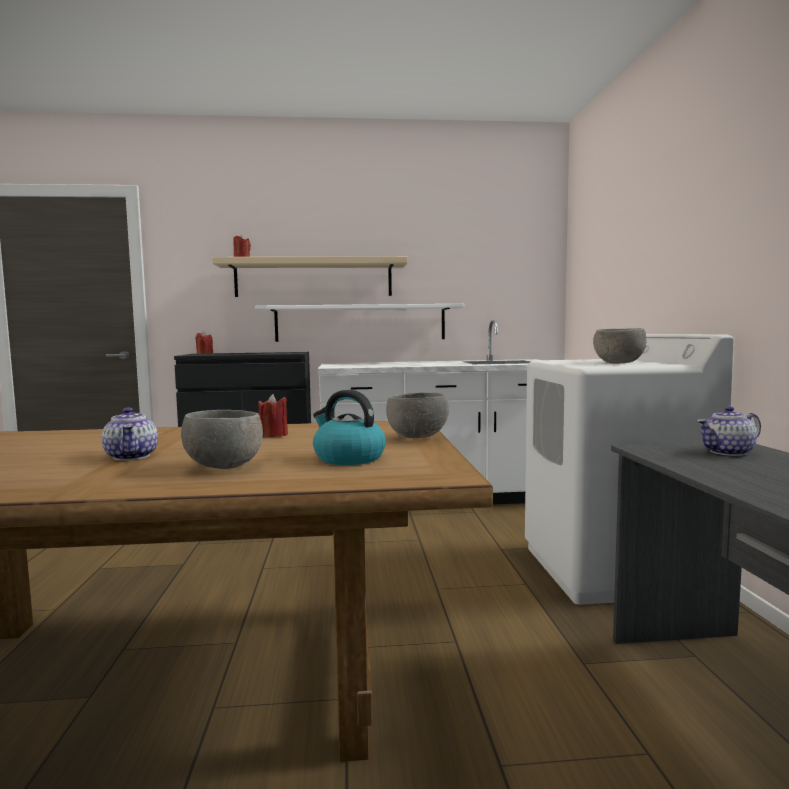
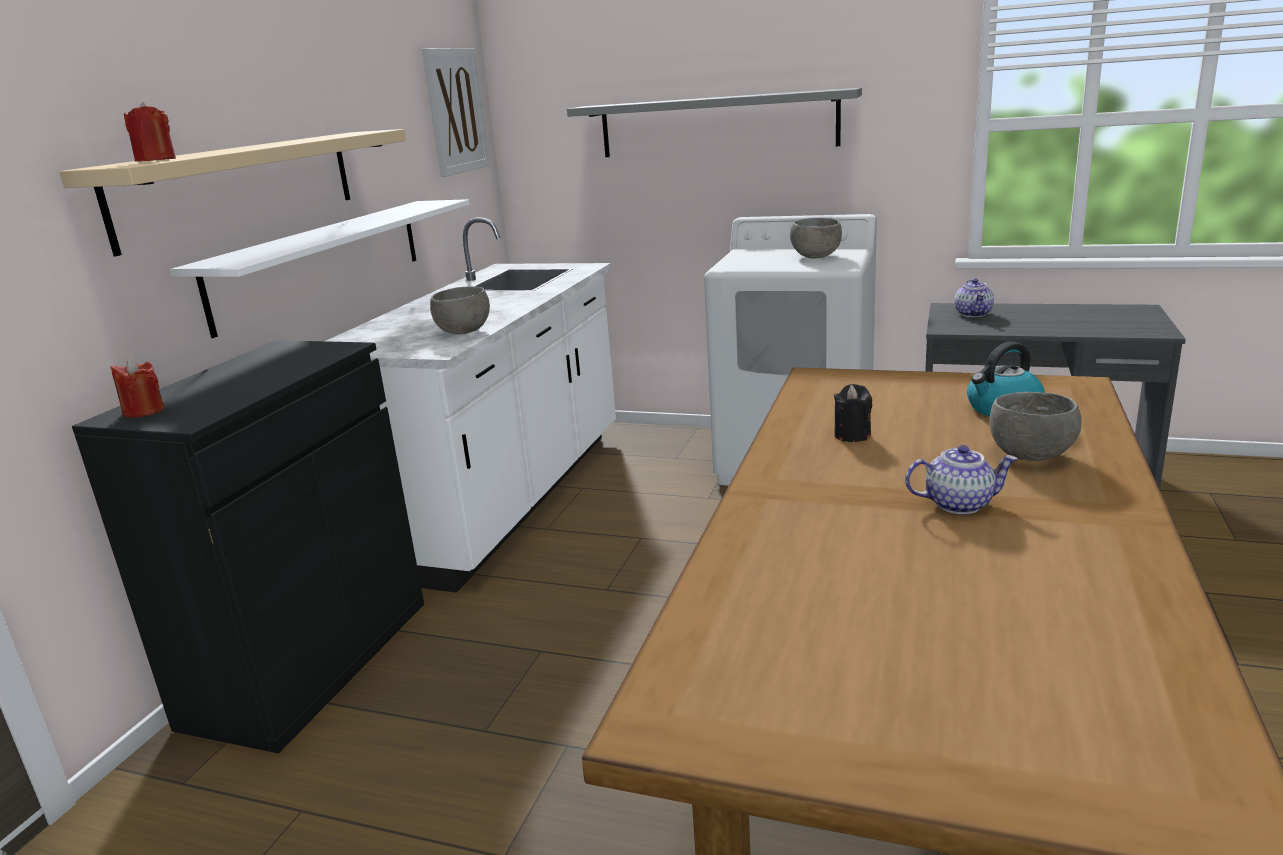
camera: 65 degrees left, 15 degrees up
(273, 435) = (852, 435): red candle -> black candle
(418, 437) = (905, 379): grey bowl -> grey bowl (463, 332)
(517, 256) = (456, 111): none -> picture
(651, 254) = (717, 124): none -> grey shelf

